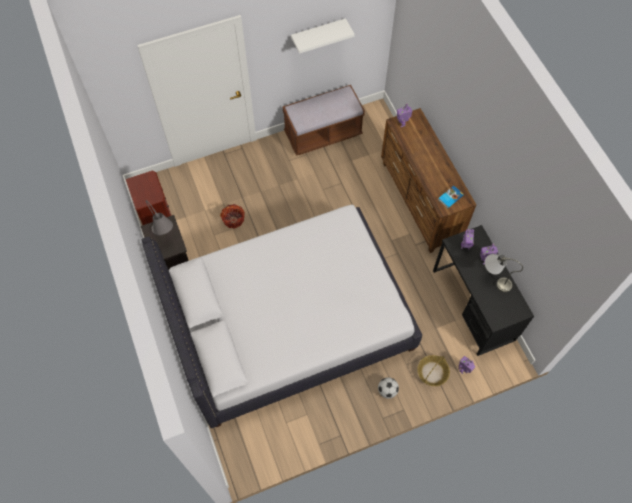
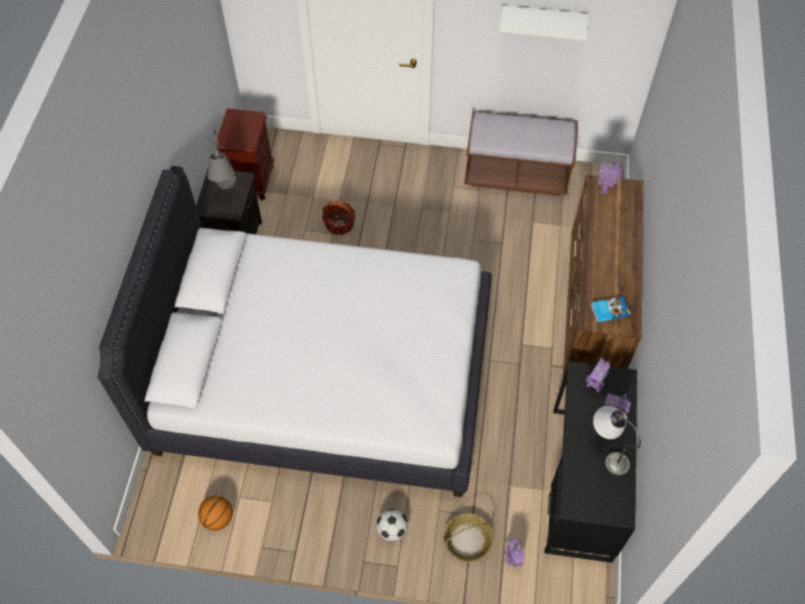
camera: 30 degrees right, 5 degrees down
(281, 442) = (218, 518): none -> basketball

